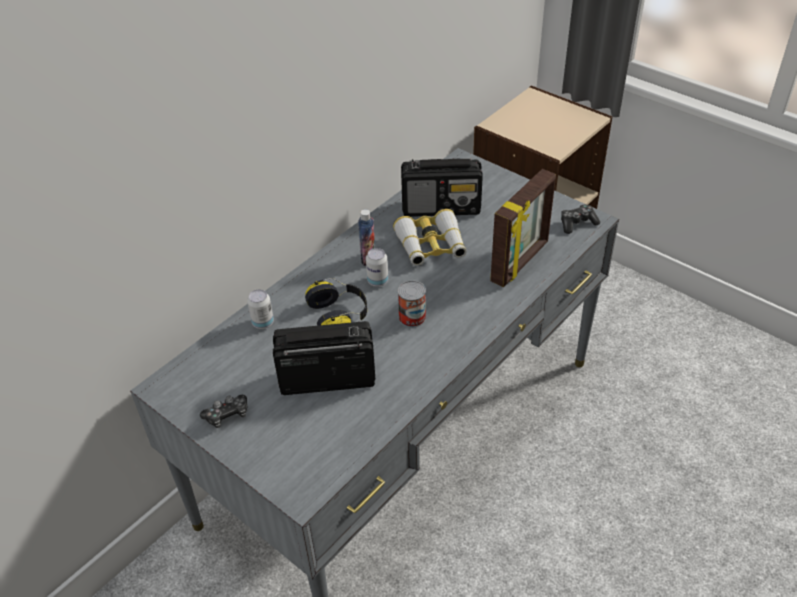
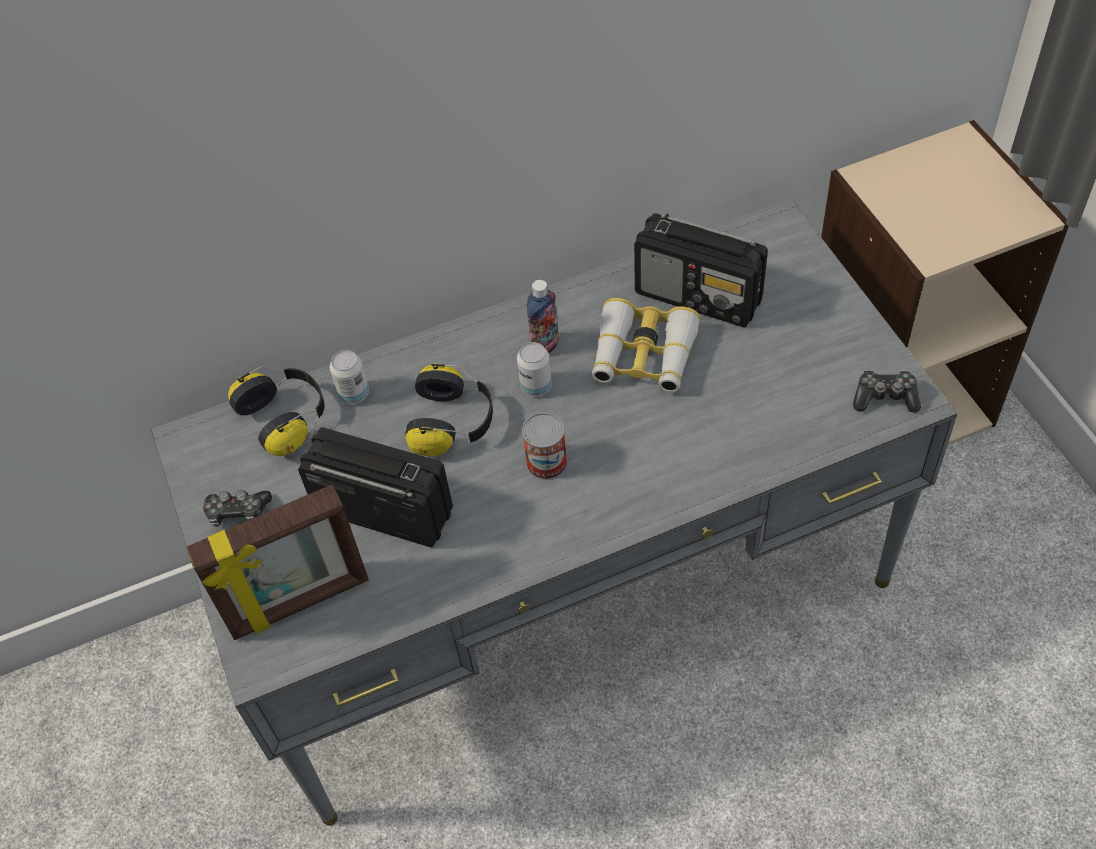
camera: 30 degrees right, 10 degrees up
(225, 351) = (286, 418): none -> headphones
(521, 262) = (754, 433): picture frame -> picture frame (299, 603)

